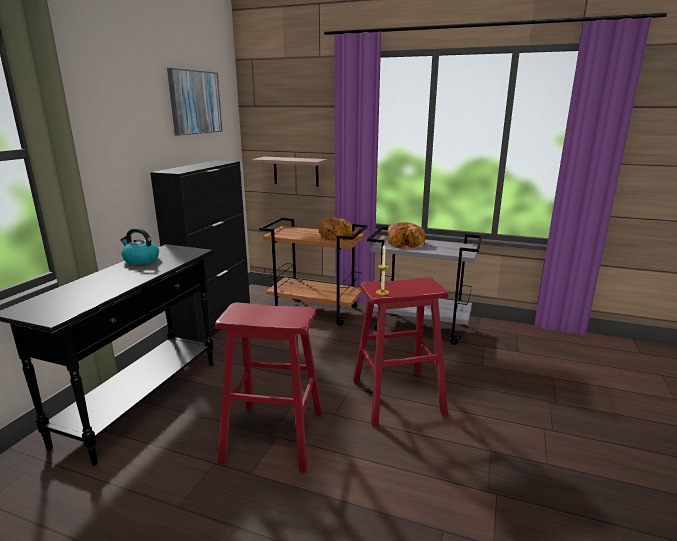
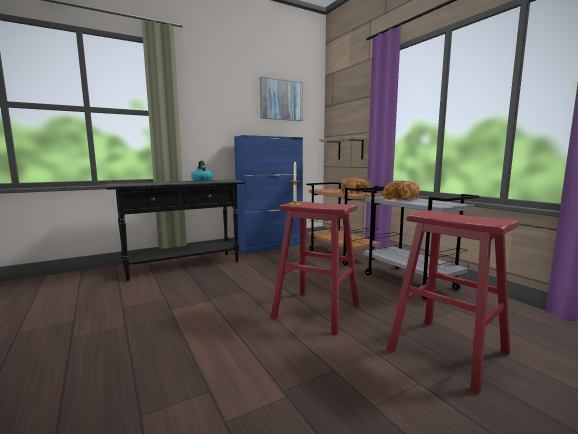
camera: 40 degrees right, 10 degrees down
(215, 322) = (271, 246): black cabinet -> blue cabinet
(274, 436) = (209, 300): red stool -> red stool (448, 351)

